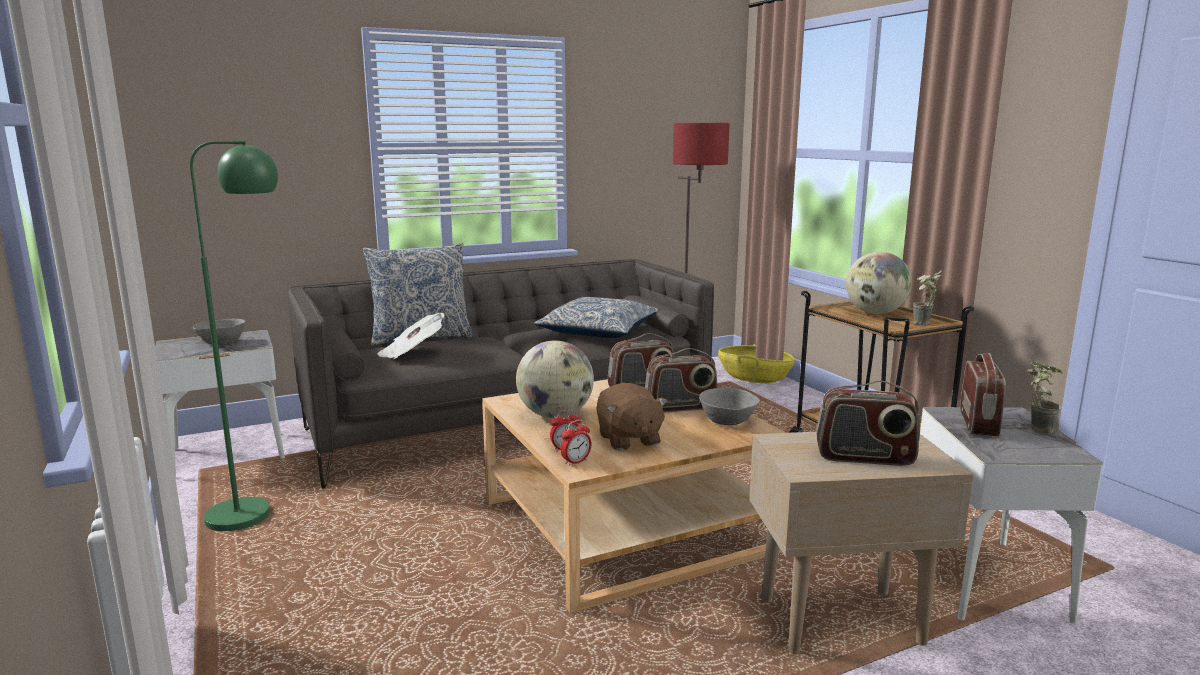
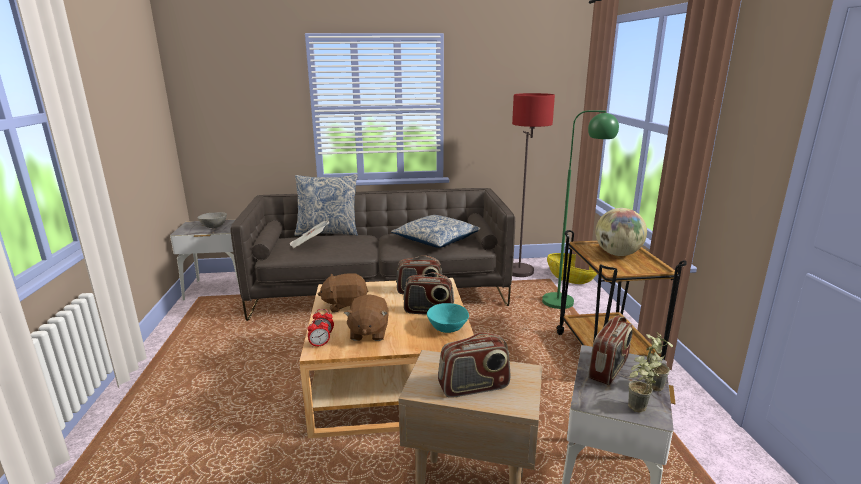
camera: 20 degrees right, 5 degrees up
(257, 517) = (202, 333): green floor lamp -> green floor lamp (567, 303)
(555, 415) = (345, 305): globe -> brown plush toy
(727, 421) = (447, 328): grey bowl -> turquoise bowl
(864, 458) = (474, 387): radio -> radio turned 45 degrees counterclockwise
(922, 325) = (642, 271): potted plant -> potted plant (637, 411)

